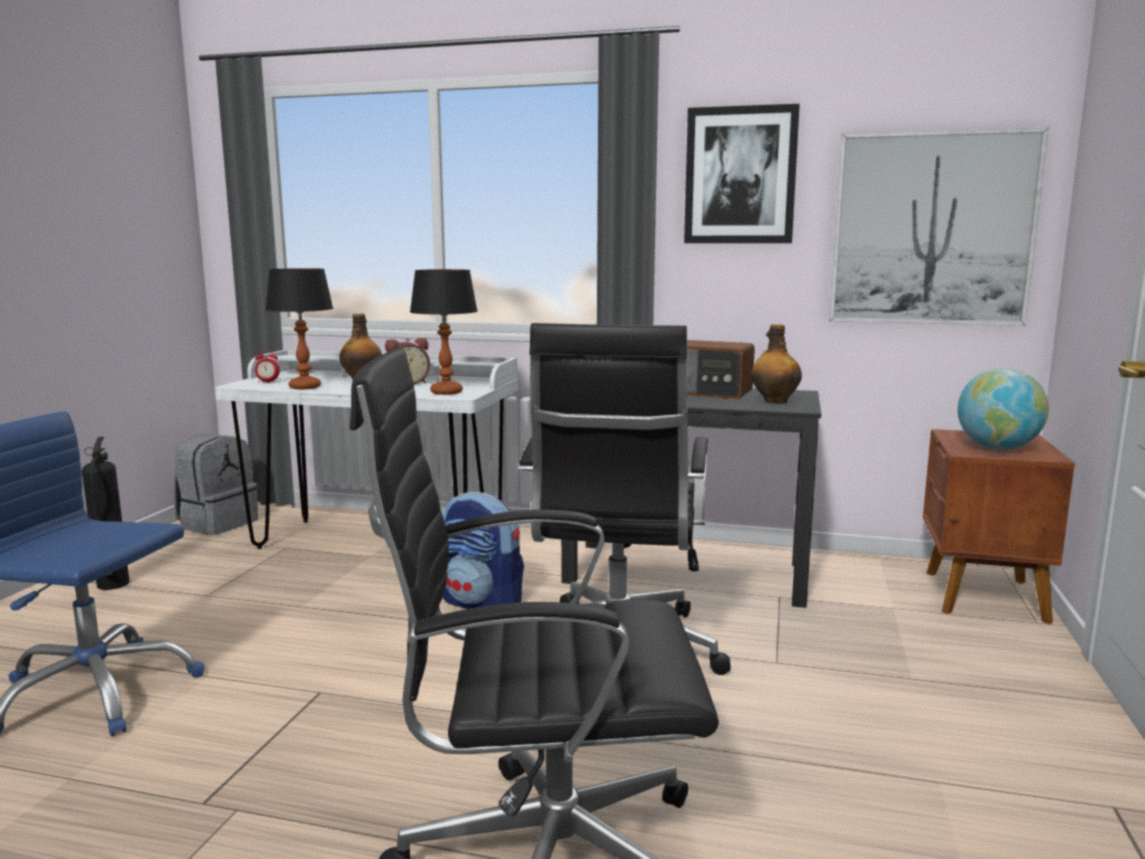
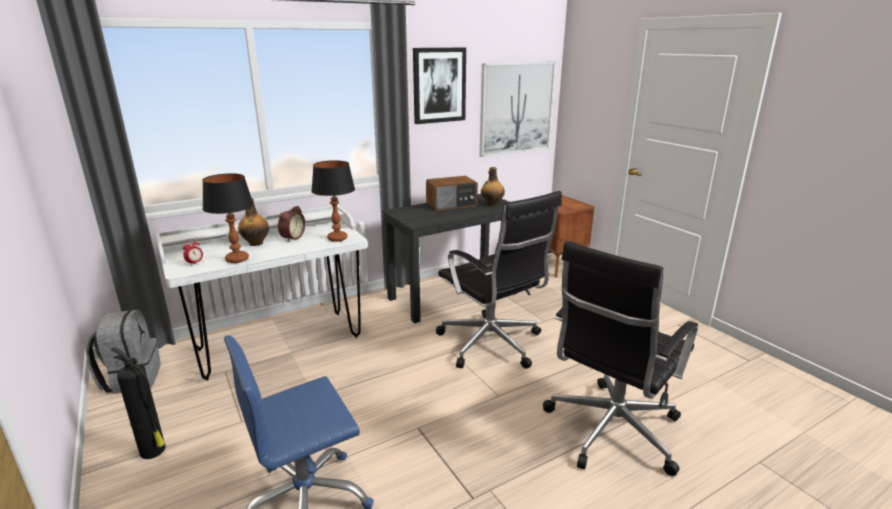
camera: 45 degrees left, 10 degrees up
(483, 603) = (401, 349): backpack -> none
(997, 448) = (564, 205): globe -> none

